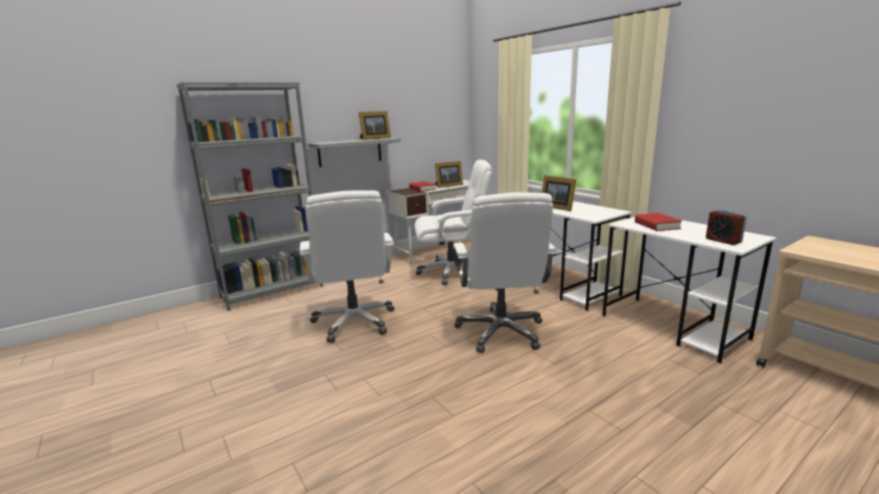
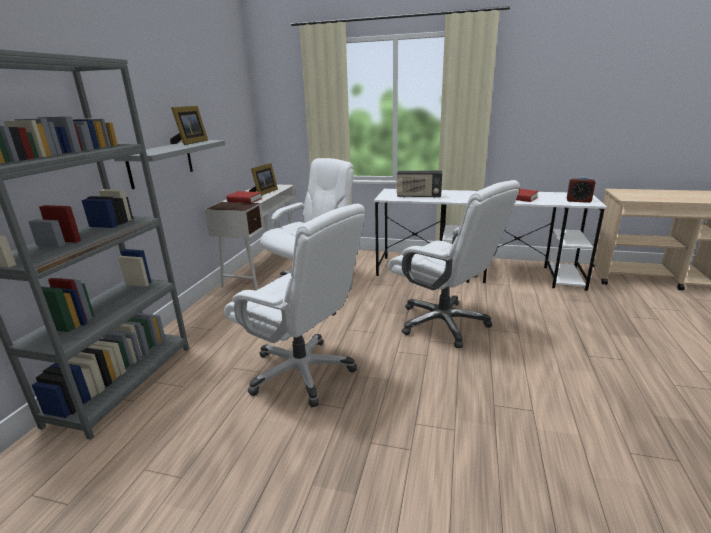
camera: 40 degrees left, 5 degrees up
(556, 207) = (418, 196): picture frame -> radio

